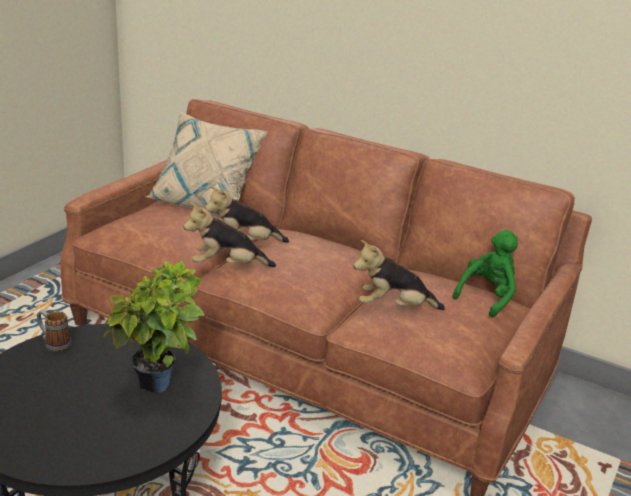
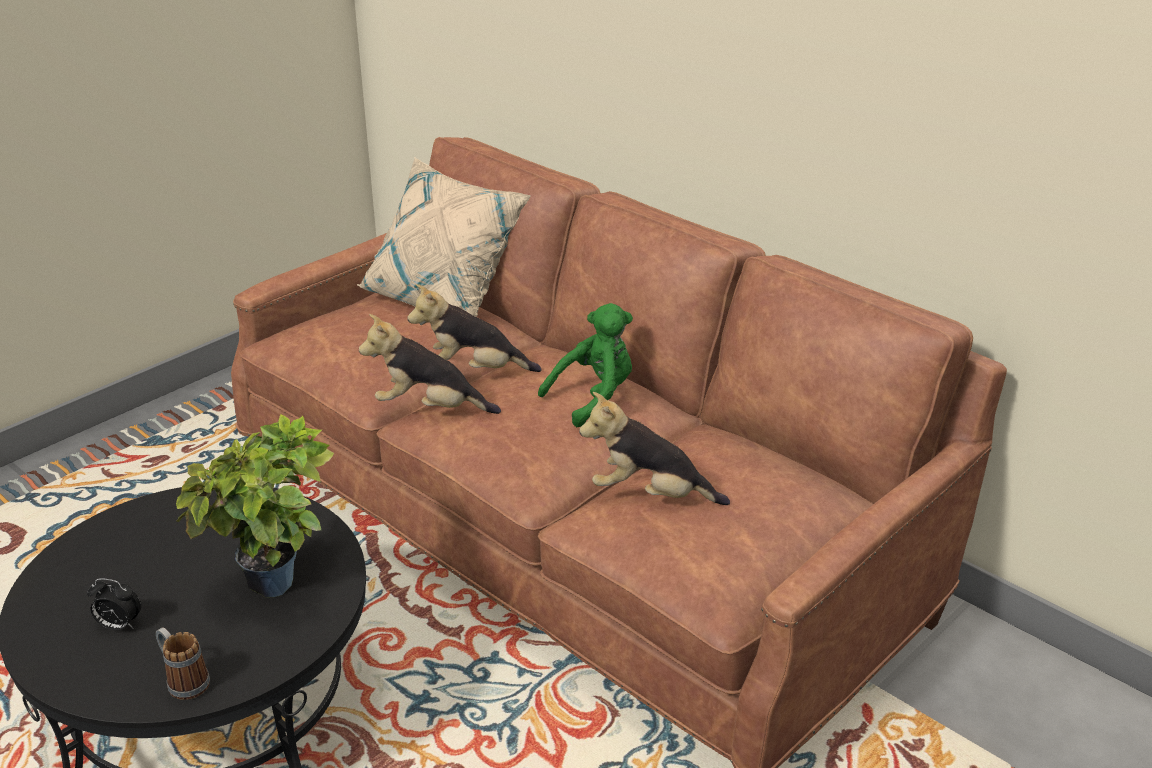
camera: 15 degrees right, 5 degrees up
(52, 421) = (119, 625): none -> alarm clock
(54, 344) = (162, 509): mug -> mug (183, 681)
(487, 297) = (811, 487): green plush toy -> green plush toy (594, 398)

